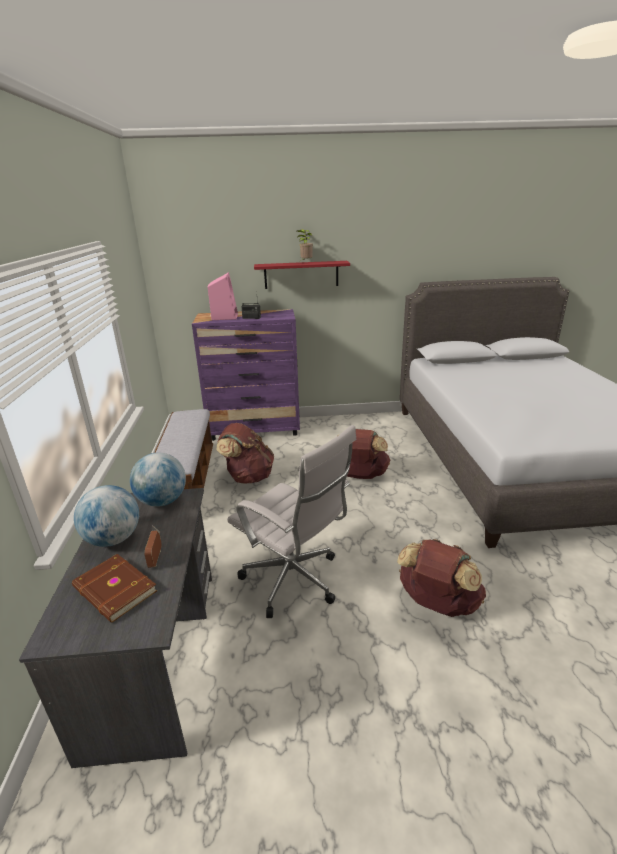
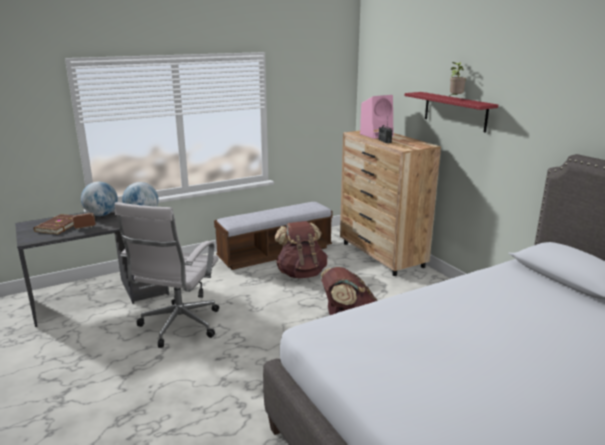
camera: 65 degrees right, 5 degrees down
(255, 430) = (382, 255): purple dresser -> brown dresser
(437, 604) = (174, 402): brown backpack -> none

